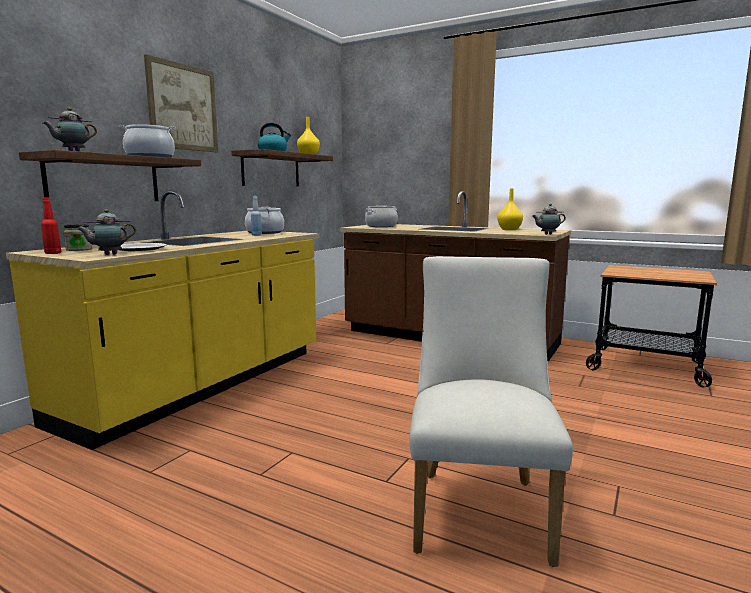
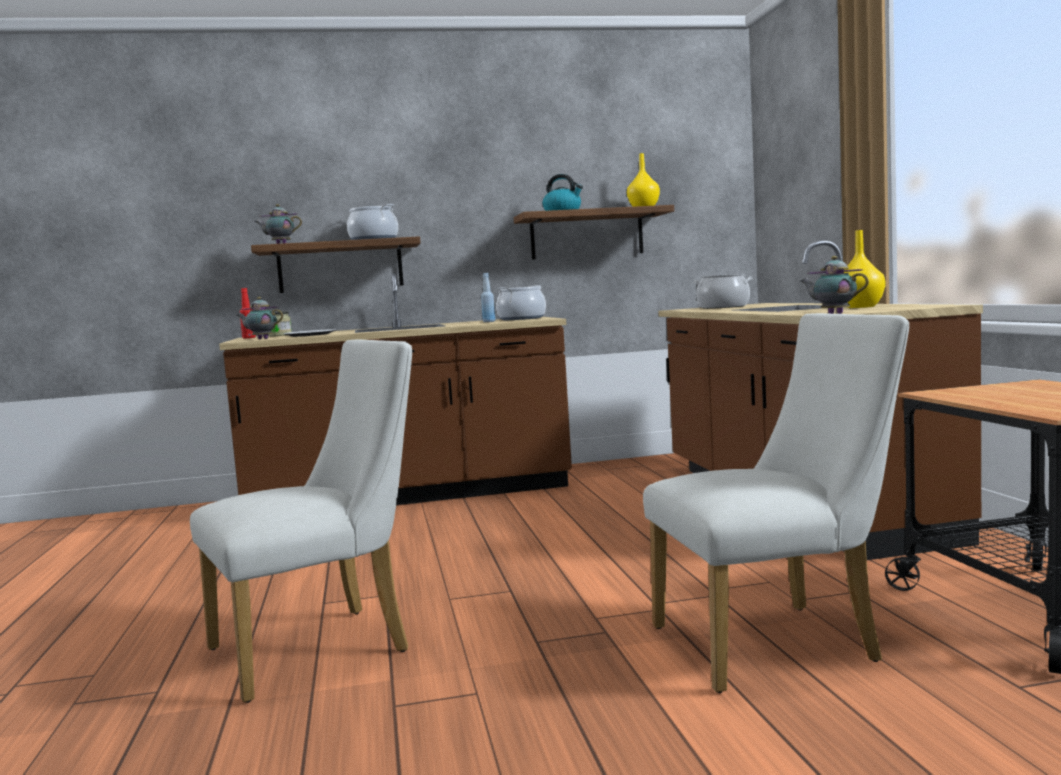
camera: 50 degrees right, 5 degrees down
(183, 107) = (440, 177): picture -> none
(202, 385) = (410, 495): yellow counter -> brown counter
(626, 407) = (778, 642): none -> white chair

